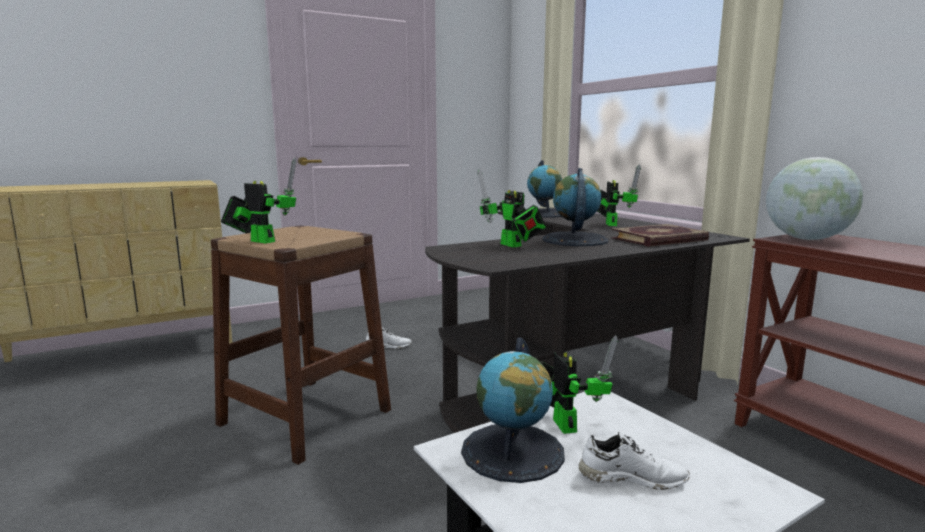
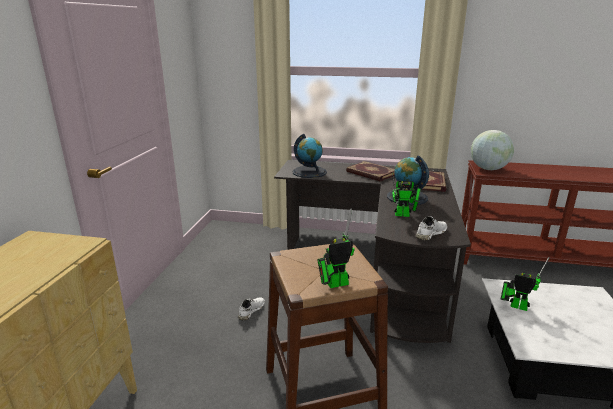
camera: 50 degrees left, 10 degrees up
(513, 452) = (538, 331): globe -> none
(610, 224) = (371, 173): toy robot -> book
(632, 477) = (574, 314): white shoe -> white shoe (430, 234)

